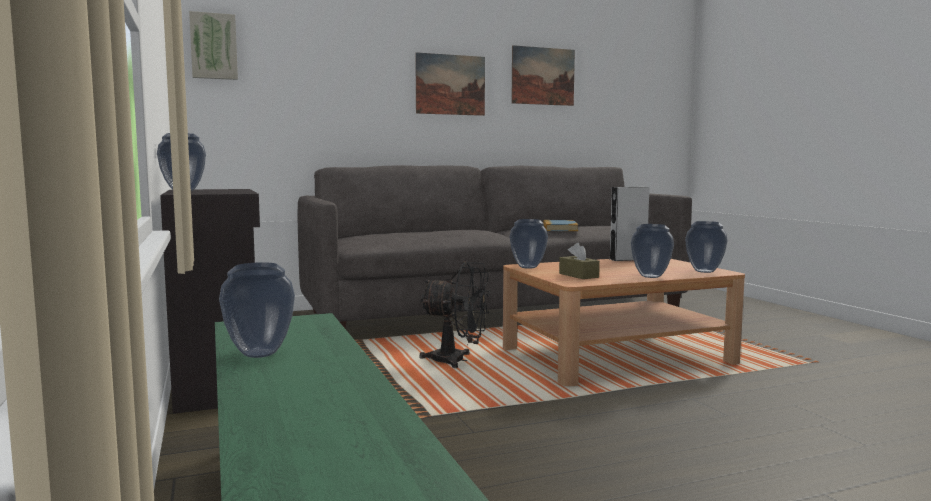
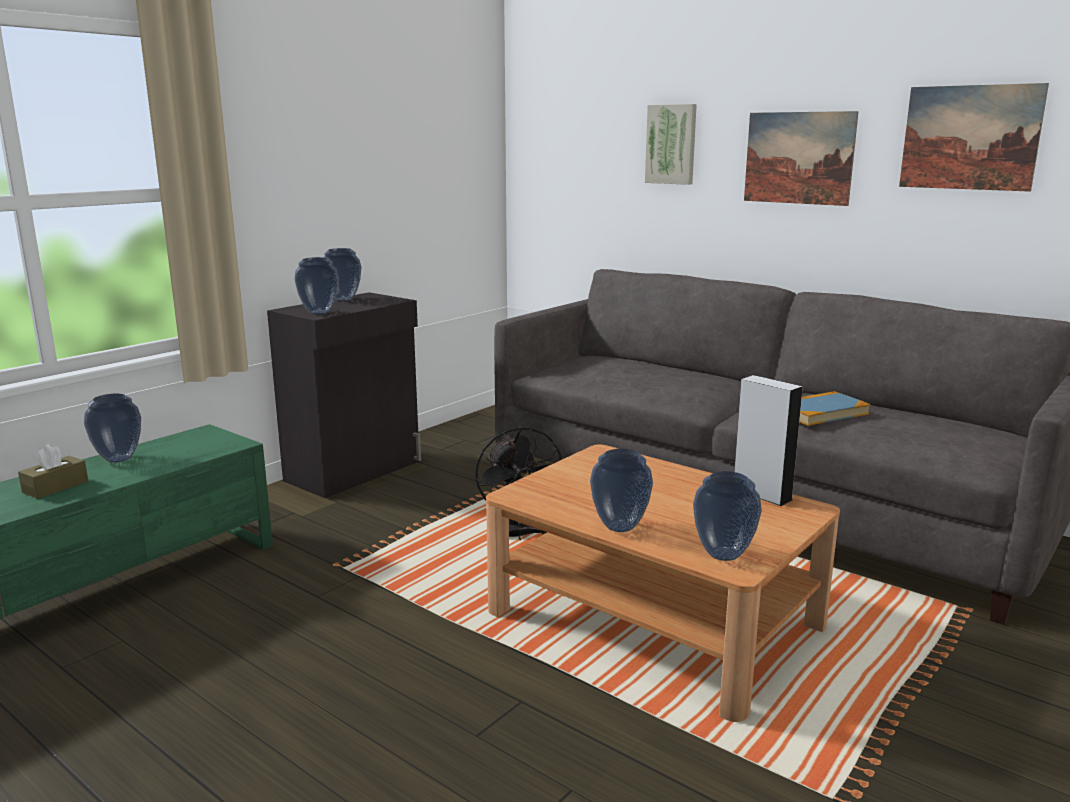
camera: 60 degrees right, 10 degrees up
(213, 46) = (539, 123): picture -> picture (671, 144)
(528, 267) = (597, 457): vase -> vase (320, 312)
(578, 275) = (570, 489): brown tissue box -> brown tissue box (55, 487)

